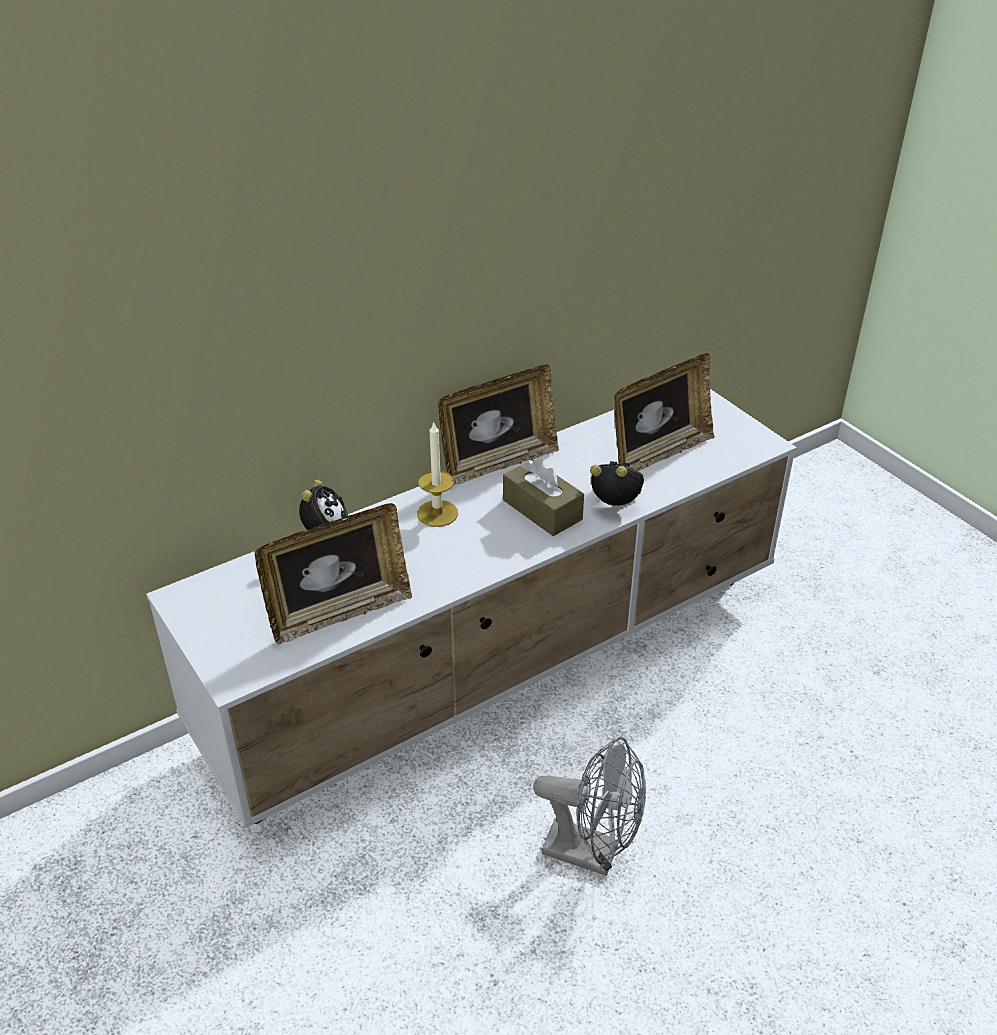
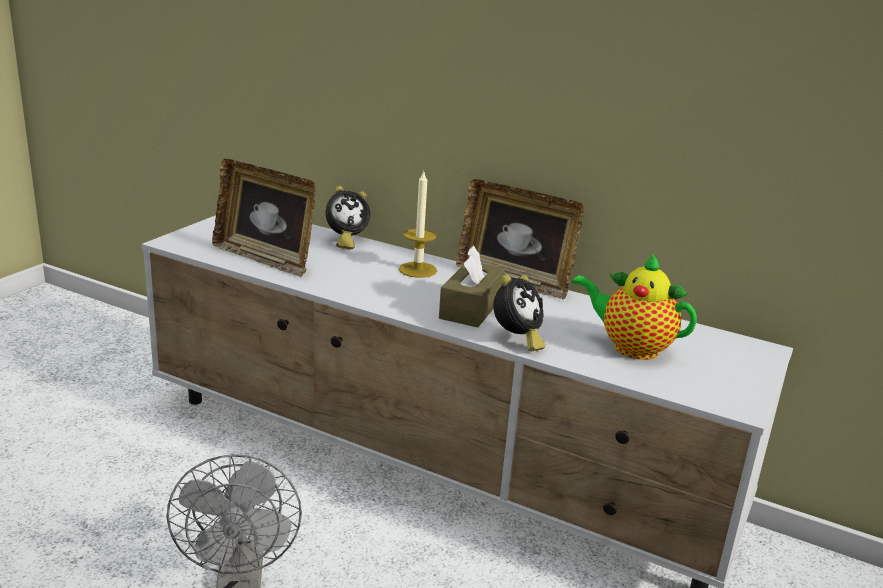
camera: 60 degrees right, 15 degrees down
(617, 507) = (516, 340): alarm clock -> alarm clock turned 45 degrees clockwise
(658, 453) = (630, 347): picture frame -> teapot

